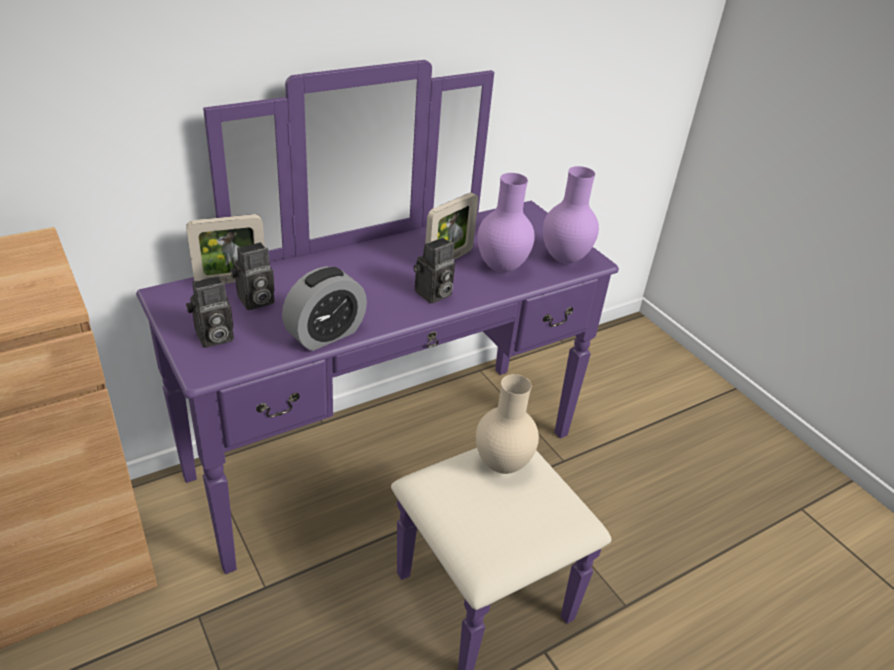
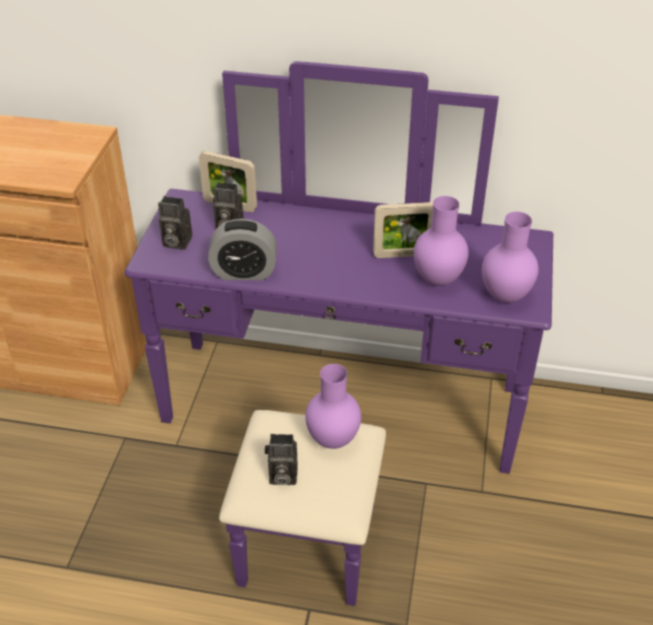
camera: 45 degrees right, 5 degrees up
(433, 295) = (354, 277): camera -> camera (281, 476)
(501, 464) = (333, 439): beige vase -> purple vase

